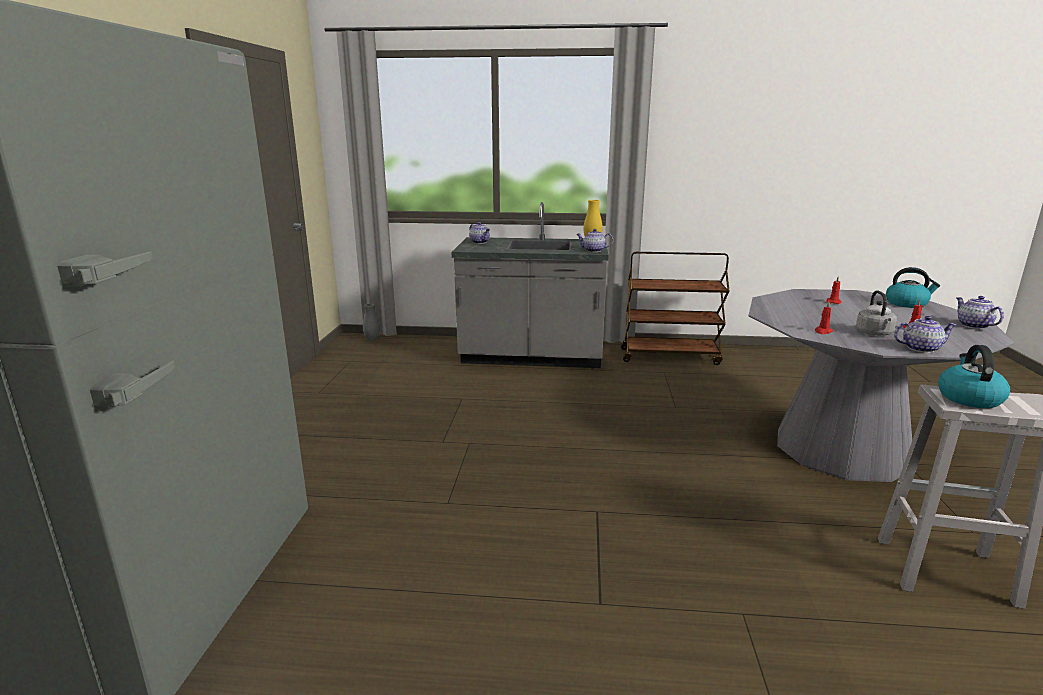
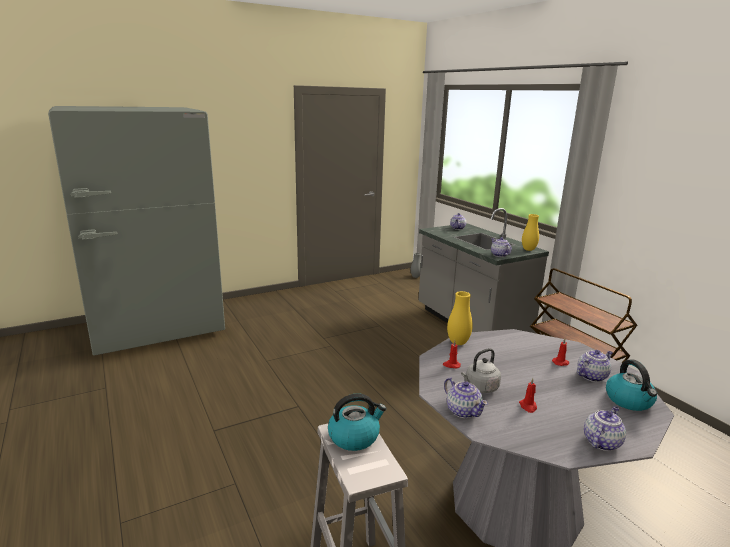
camera: 55 degrees right, 0 degrees up
(772, 319) = (458, 343): none -> yellow vase
(861, 301) = (592, 376): none -> teapot

